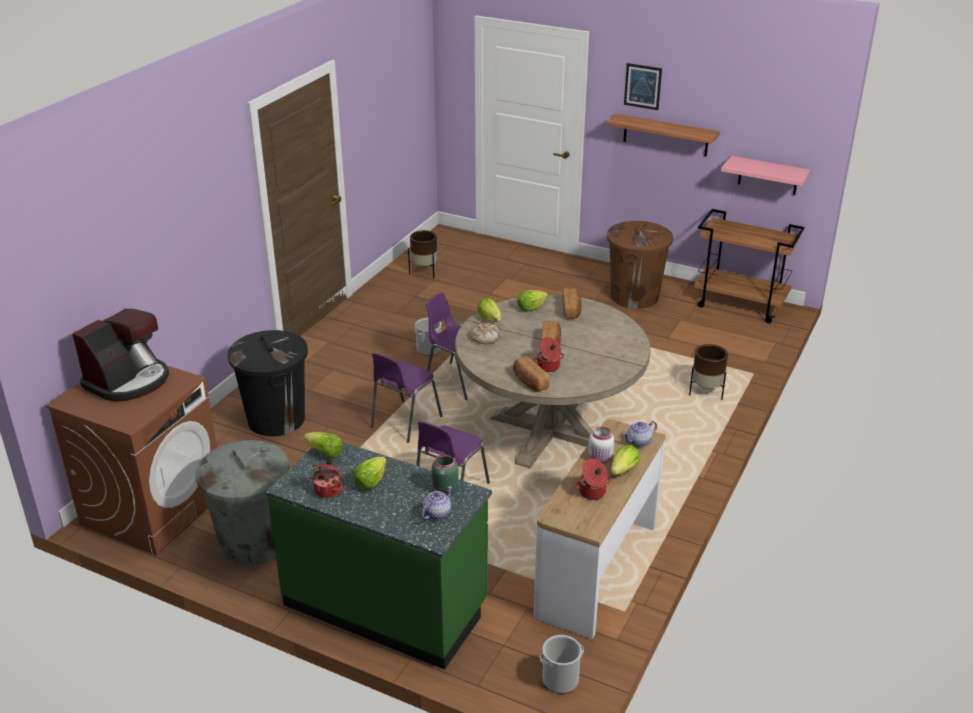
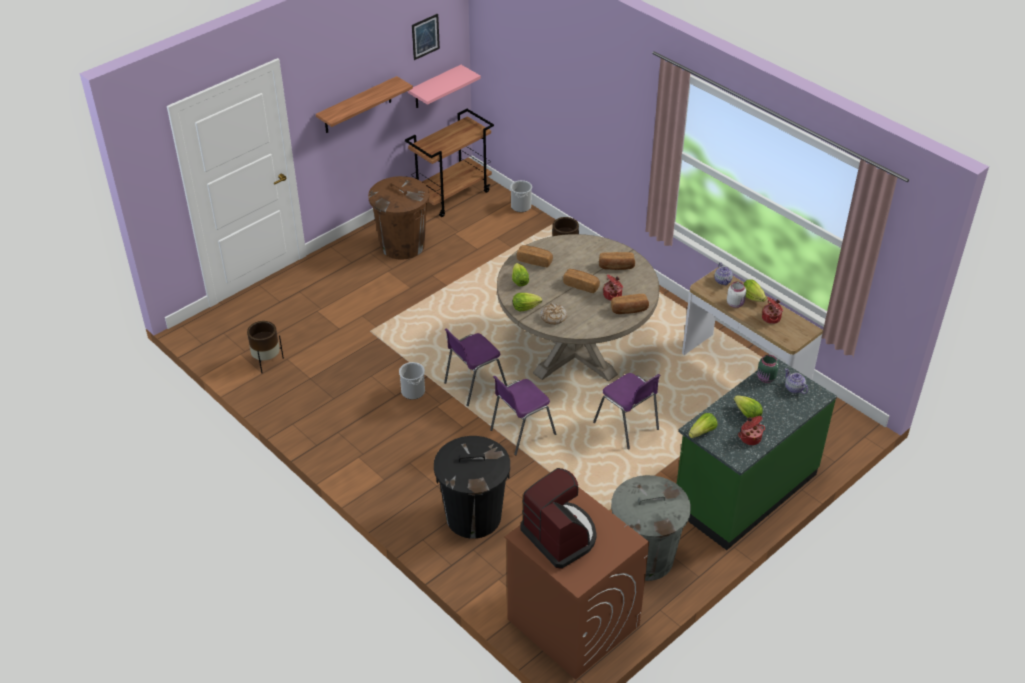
camera: 70 degrees left, 10 degrees up
(404, 422) = (521, 432): purple chair -> purple chair turned 90 degrees clockwise
(560, 679) = (839, 421): bucket -> bucket (521, 206)
(601, 360) = (616, 267): none -> bread
(642, 86) = (332, 77): picture -> picture (425, 36)

